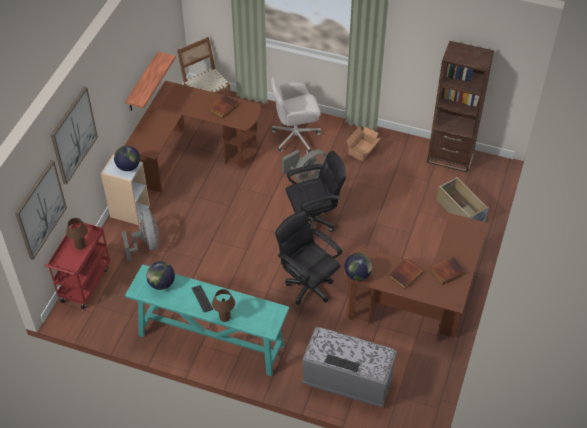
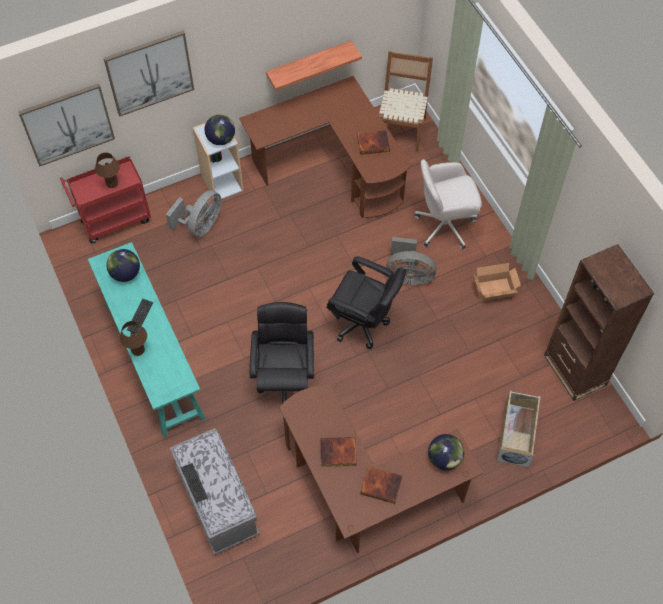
camera: 45 degrees right, 10 degrees up
(295, 137) = (445, 226): white office chair -> white office chair turned 45 degrees counterclockwise
(357, 275) = (296, 413): globe -> globe (444, 459)

